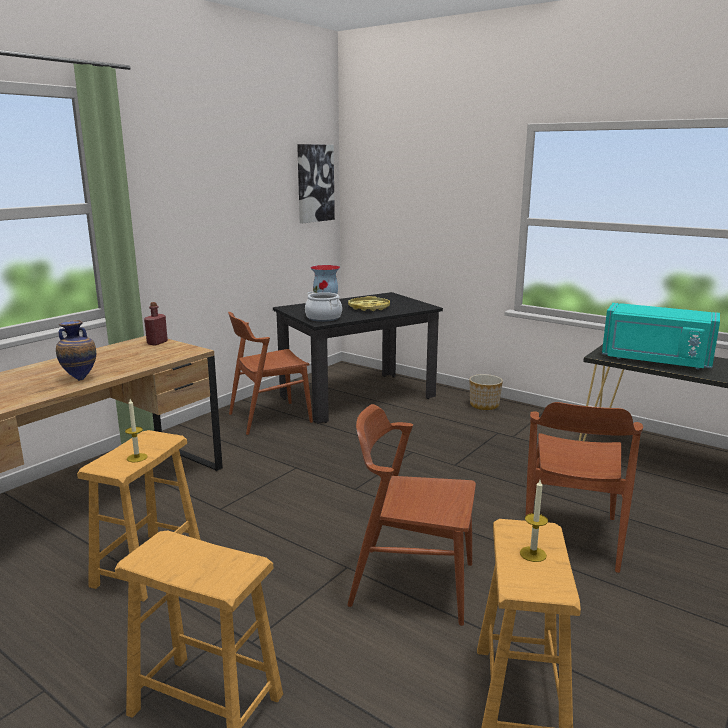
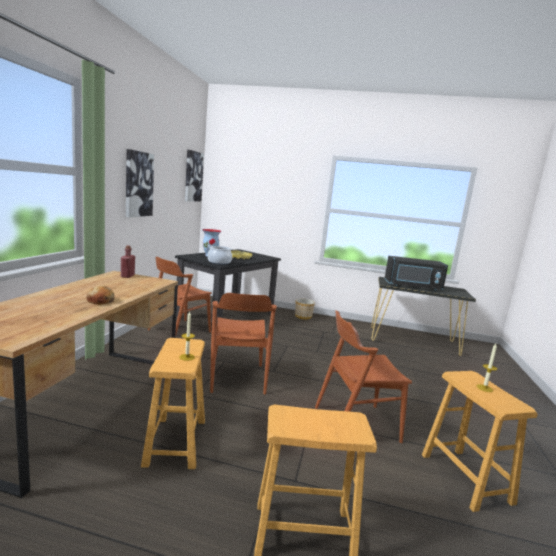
camera: 25 degrees left, 5 degrees down
(80, 379) = (101, 301): vase -> bread
(201, 210) = (138, 184): none -> picture
(570, 537) = (408, 384): brown chair -> brown chair (237, 378)
(655, 361) = (413, 286): turquoise microwave -> black microwave

